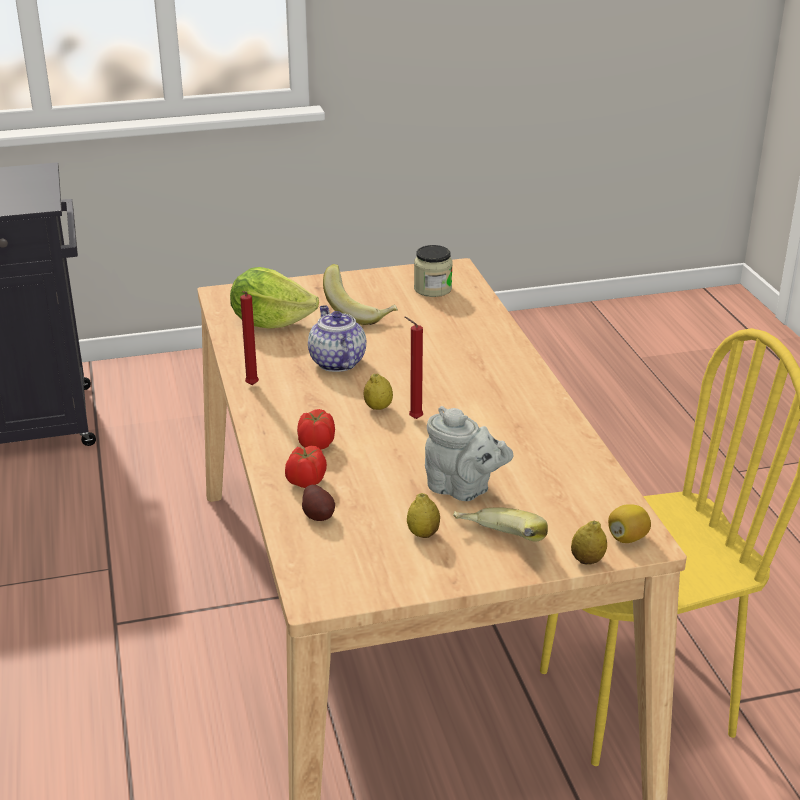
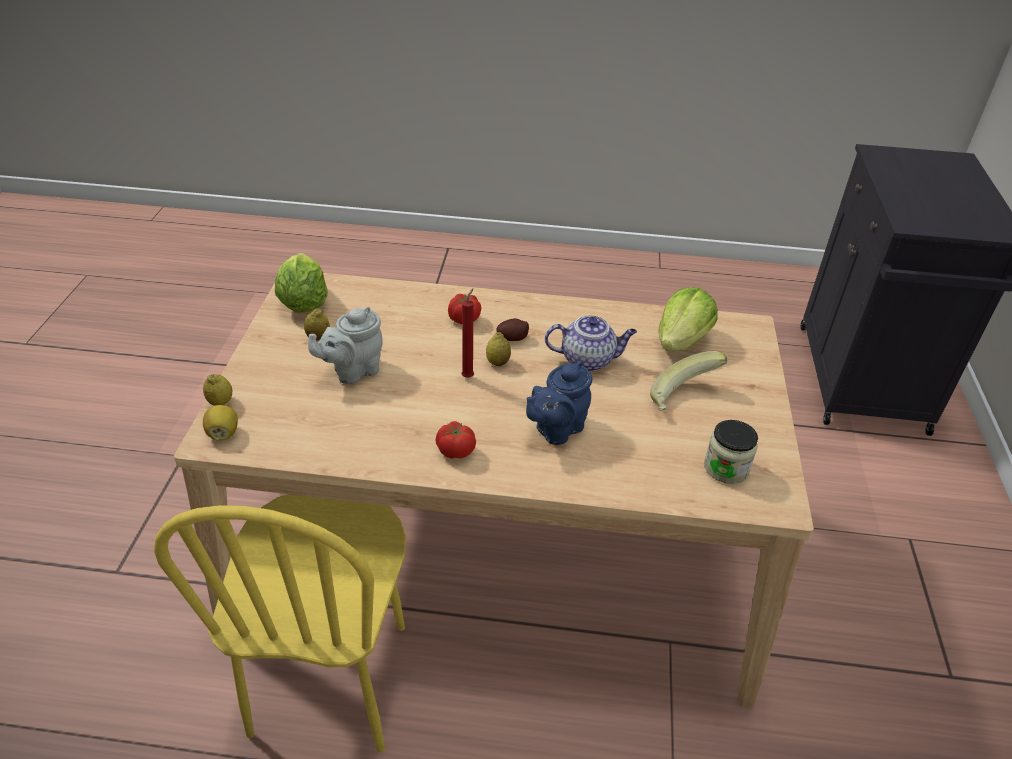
camera: 110 degrees right, 10 degrees up
(251, 386) = (569, 308): red candle -> none
(305, 481) = (419, 304): tomato -> tomato (455, 451)
(318, 515) = (376, 301): potato -> potato (512, 338)
(361, 572) = (303, 302): none -> lettuce
(451, 360) = (556, 429): none -> blue teapot
(497, 546) = (275, 365): banana -> none

